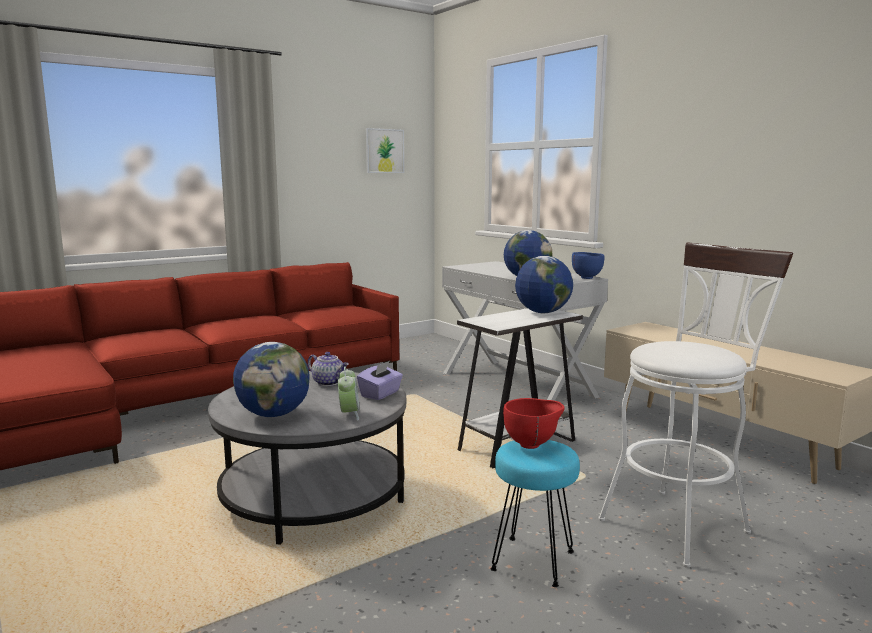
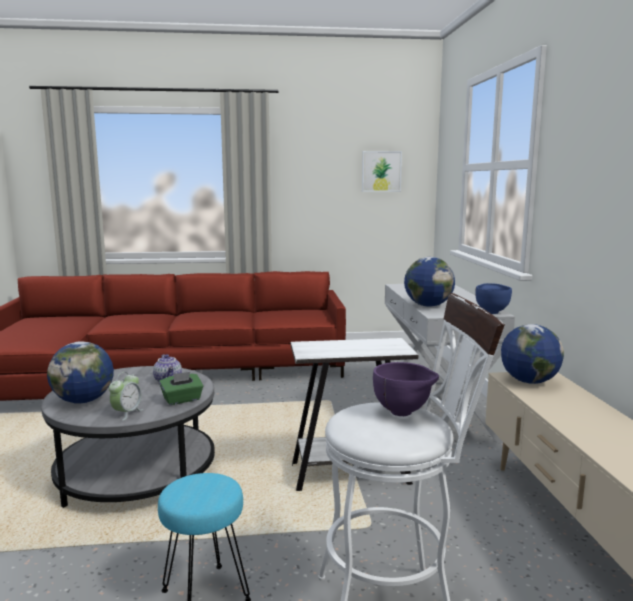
camera: 30 degrees right, 0 degrees up
(380, 394) = (182, 400): purple tissue box -> green tissue box
(532, 445) = (208, 482): red bowl -> none
(542, 312) = (383, 345): globe -> globe (529, 381)
(688, 344) = (404, 413): none -> purple bowl

